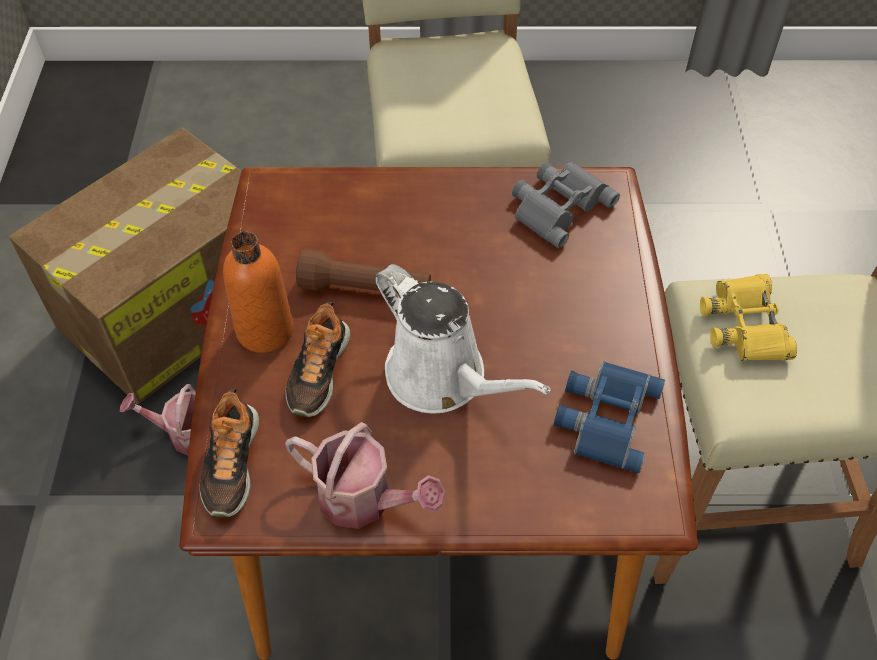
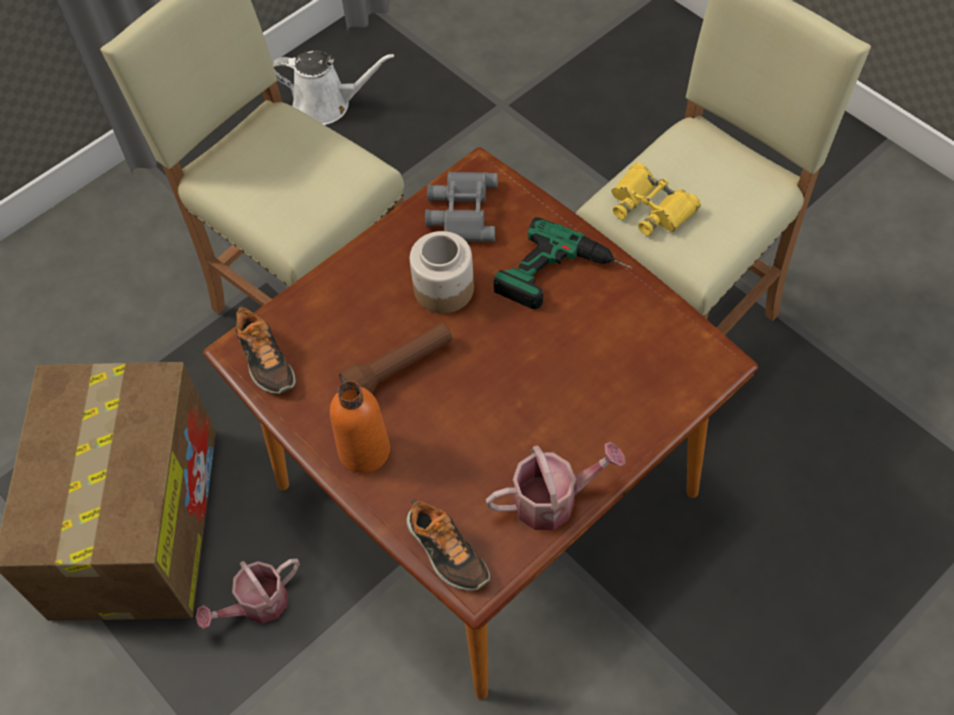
camera: 40 degrees left, 5 degrees up
(318, 371) = (432, 448): shoe -> shoe (265, 360)
(443, 378) = (515, 386): white watering can -> white watering can (328, 104)
(472, 255) = (443, 289): none -> jar
(588, 323) = (564, 278): none -> power drill
(605, 416) = (635, 330): blue binoculars -> none

